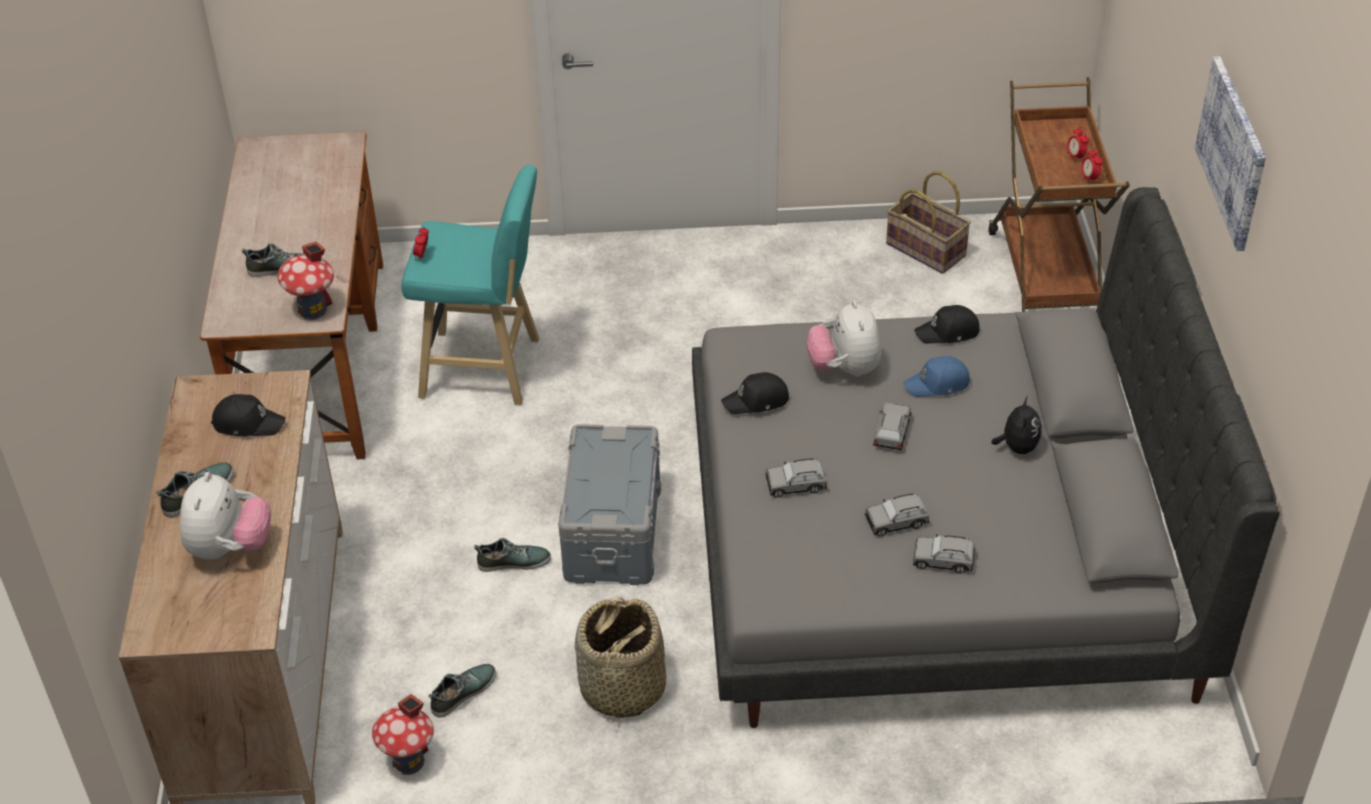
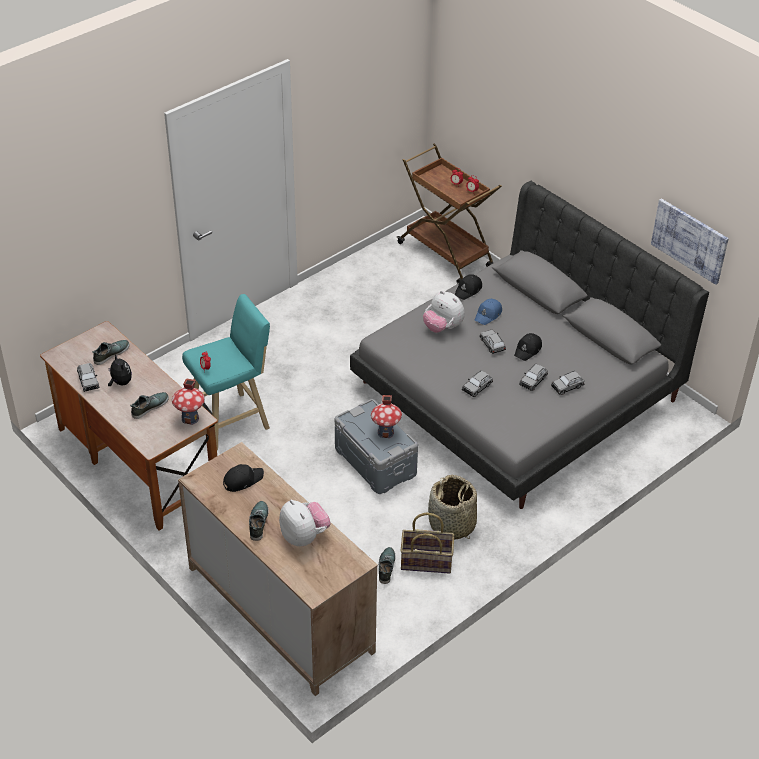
camera: 40 degrees left, 0 degrees up
(252, 198) = (88, 381): none -> grey toy car
(408, 761) = (395, 609): toy house -> toy house (385, 432)
(513, 561) = (345, 499): shoe -> shoe (111, 354)
(757, 401) = (423, 360): black cap -> black cap (528, 350)
(927, 249) = (379, 264): basket -> basket (426, 560)
(1017, 447) = (546, 325): plush toy -> plush toy (120, 382)
(1233, 152) = (602, 146): picture -> picture (690, 240)

